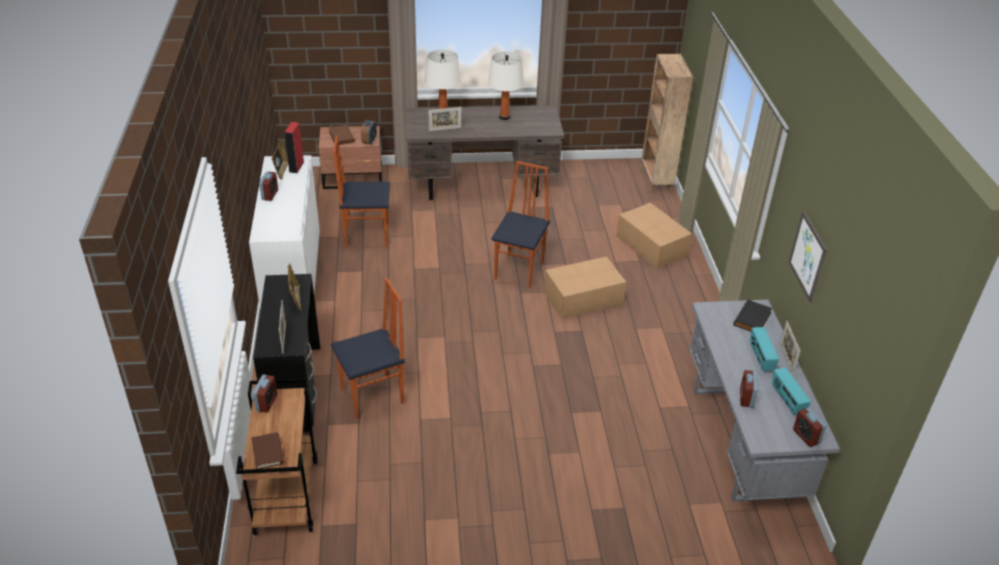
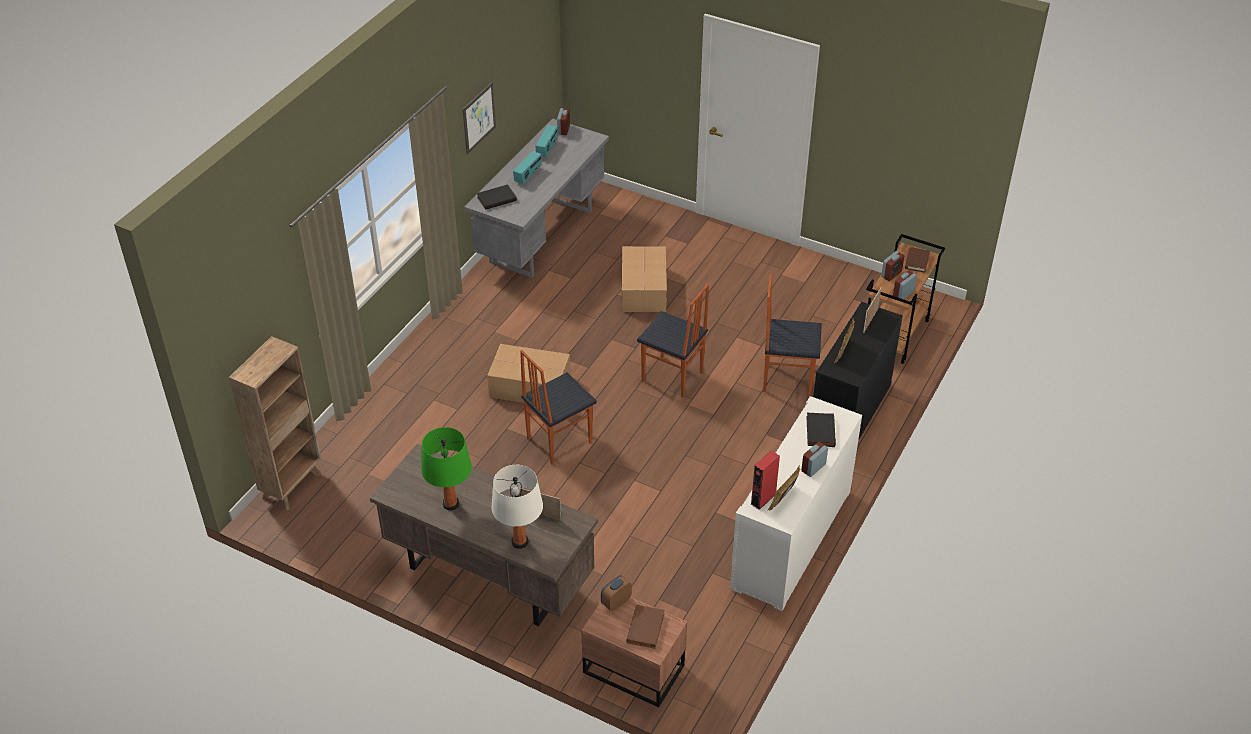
camera: 145 degrees left, 5 degrees up
(279, 218) = (819, 431): none -> black book
(366, 235) = (680, 560): chair -> chair (672, 377)
(504, 117) = (450, 504): white table lamp -> green table lamp
(652, 246) = (402, 409): cardboard box -> cardboard box (644, 288)
(746, 398) = (571, 160): alarm clock -> alarm clock (891, 274)
(786, 359) = (512, 168): picture frame -> none

